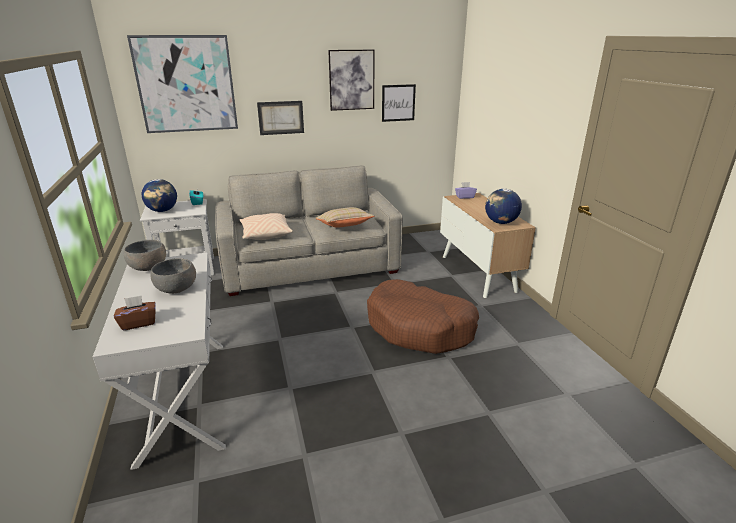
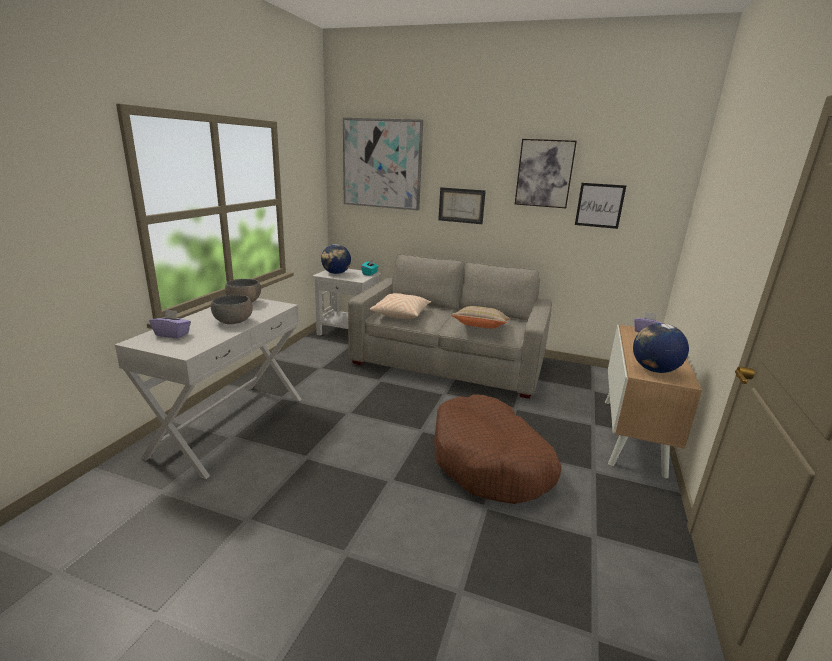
camera: 35 degrees right, 5 degrees down
(138, 323) = (172, 334): brown tissue box -> purple tissue box

